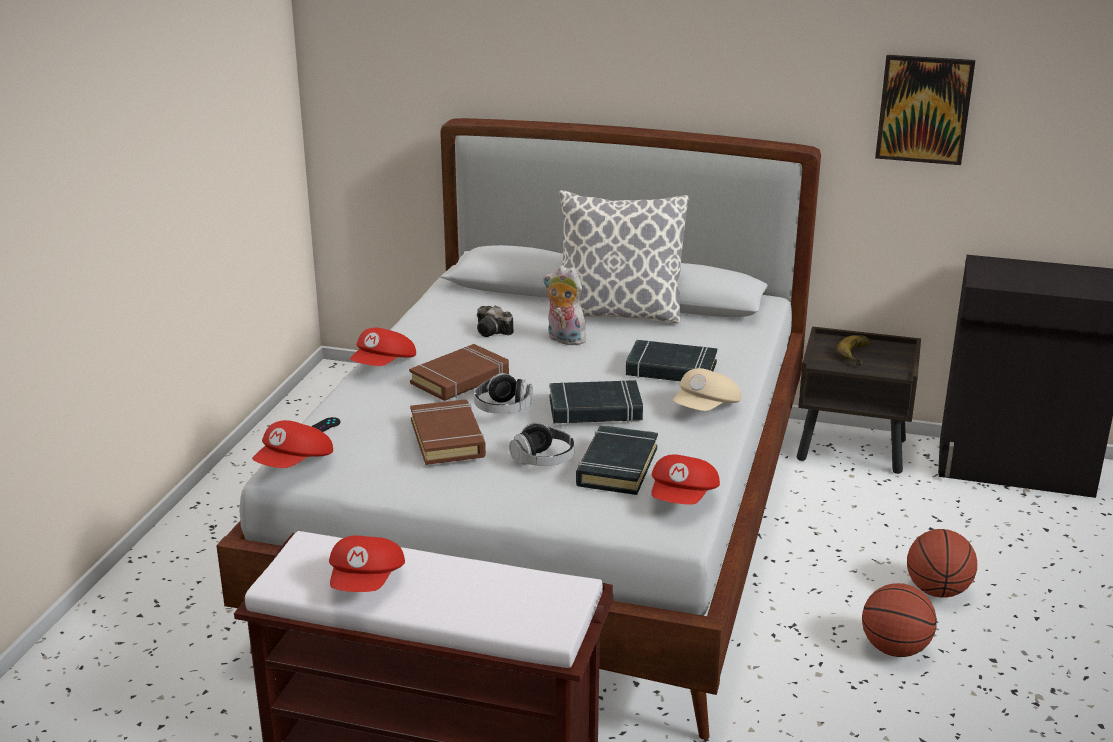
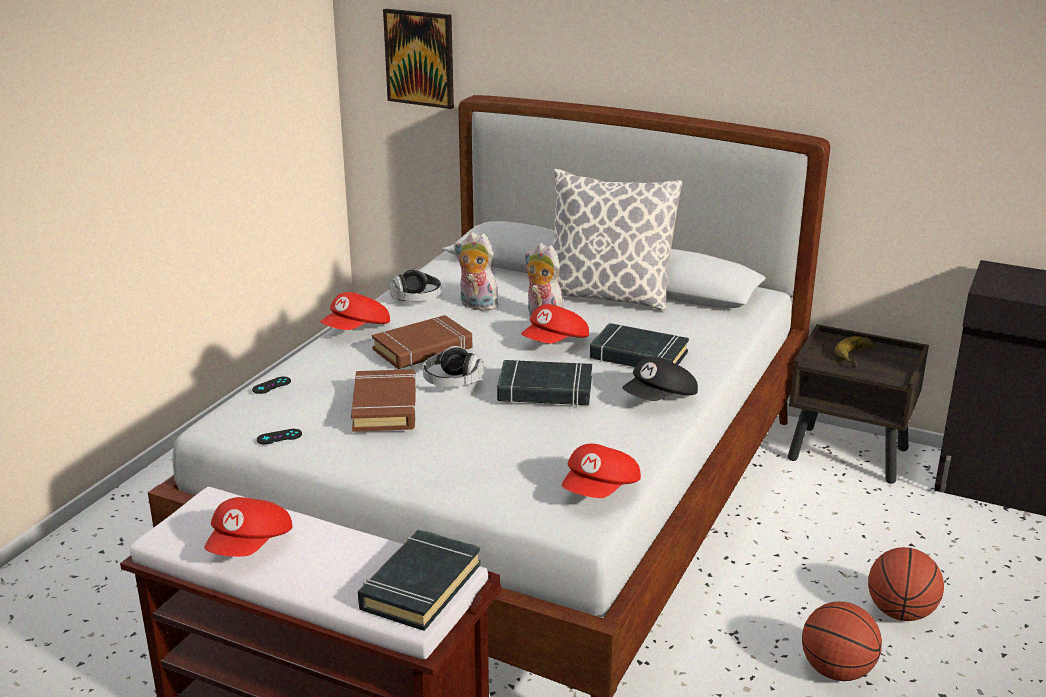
camera: 10 degrees right, 0 degrees up
(295, 464) = (229, 419): red cap -> red cap (555, 343)
(353, 476) = (279, 437): none -> black game controller
(493, 332) = (476, 305): camera -> plush toy
(543, 460) = (473, 437): headphones -> headphones (416, 299)
(616, 467) = (544, 451): black book -> black book (420, 586)
(706, 409) = (660, 399): beige cap -> black cap
(924, 109) = (940, 104): picture -> picture (420, 58)

